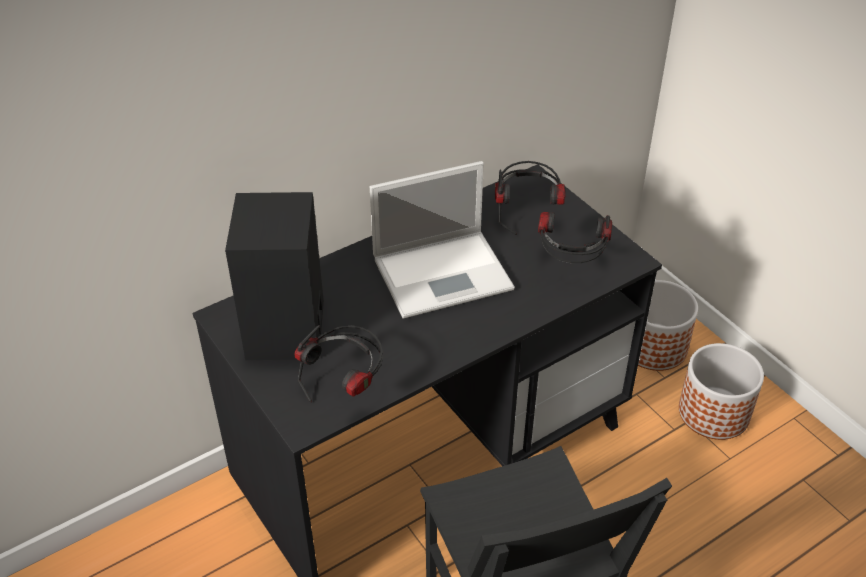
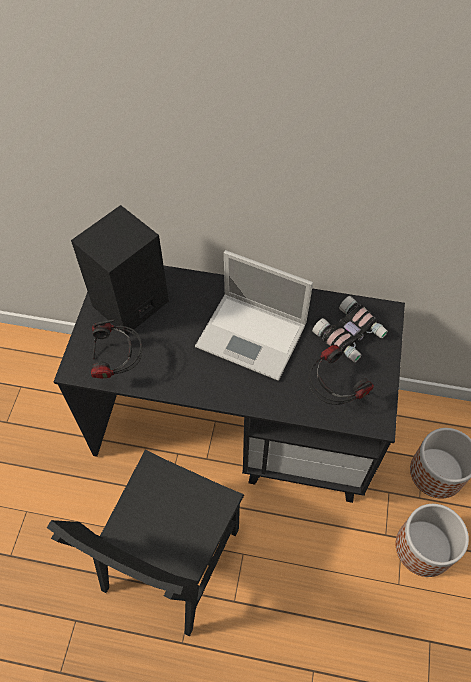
camera: 45 degrees right, 15 degrees up
(527, 215) = (350, 335): headphones -> binoculars

